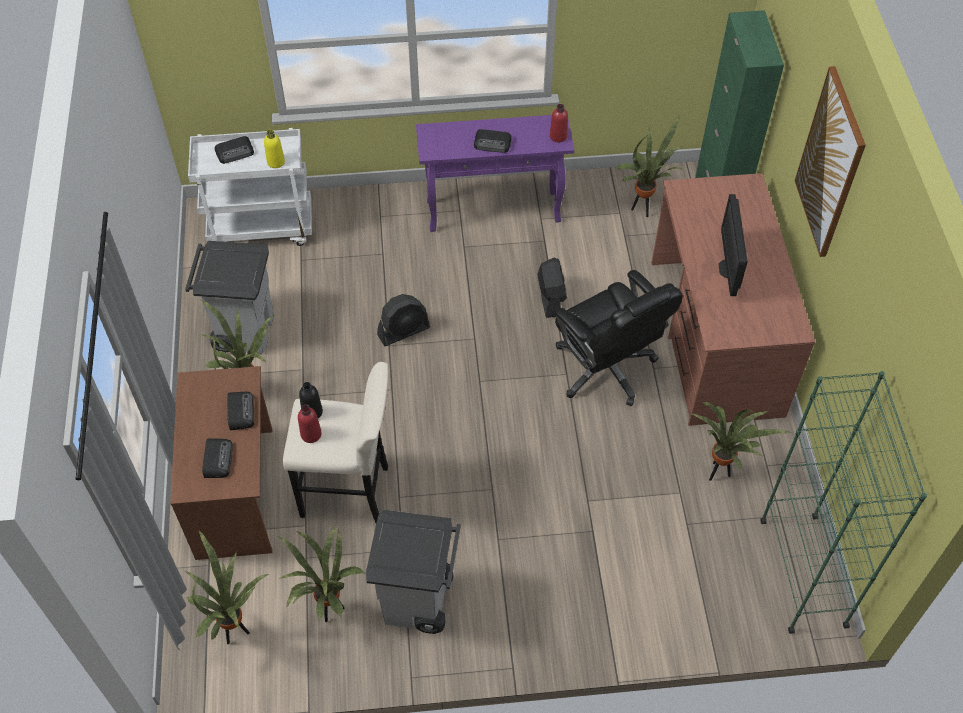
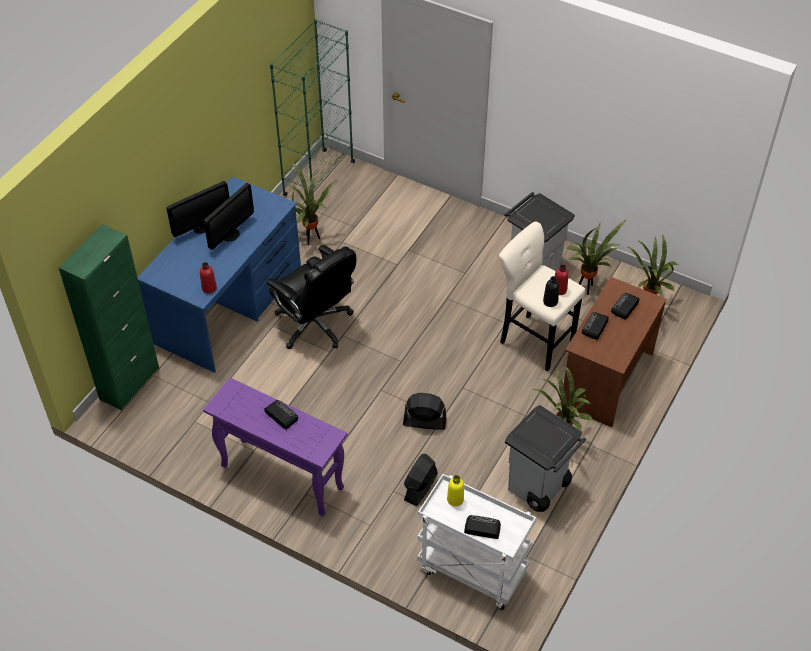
camera: 145 degrees left, 5 degrees down
(551, 298) = (304, 388): black fan -> black fan (420, 487)
(558, 136) = (229, 394): red bottle -> red bottle (209, 288)
(606, 369) = (315, 324): black office chair -> black office chair turned 135 degrees clockwise
(643, 209) = (176, 414): potted plant -> none
(714, 337) = (229, 305): brown desk -> blue desk
(768, 260) = (201, 227): none -> monitor
(830, 164) = (171, 140): picture -> none

